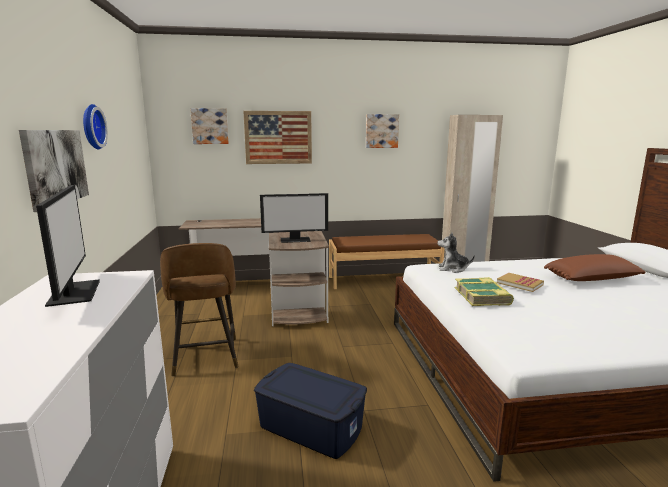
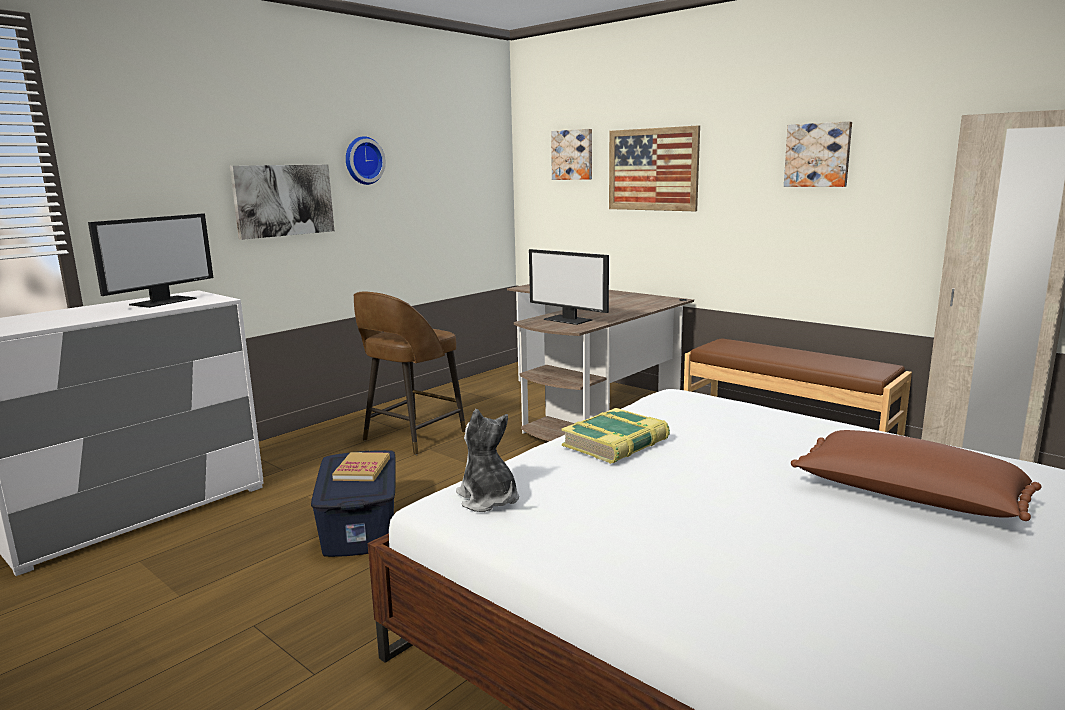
camera: 50 degrees right, 0 degrees up
(453, 269) = (699, 406): plush toy -> plush toy (488, 499)
(519, 284) = (723, 451): book -> book (362, 469)

